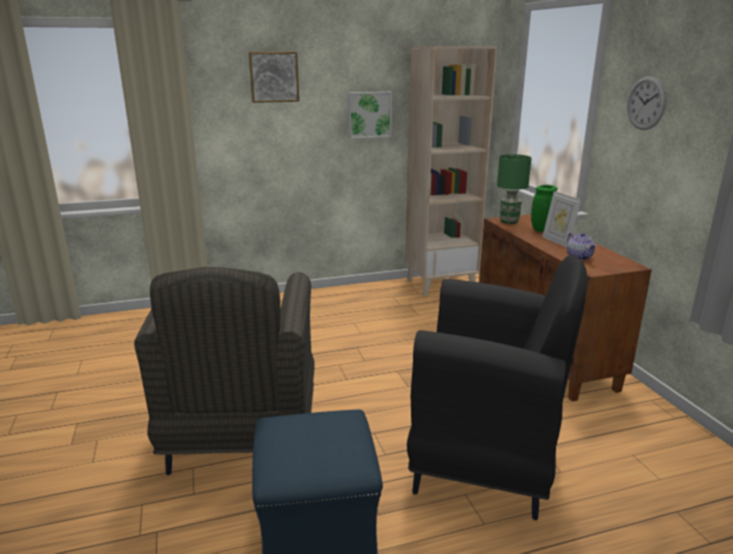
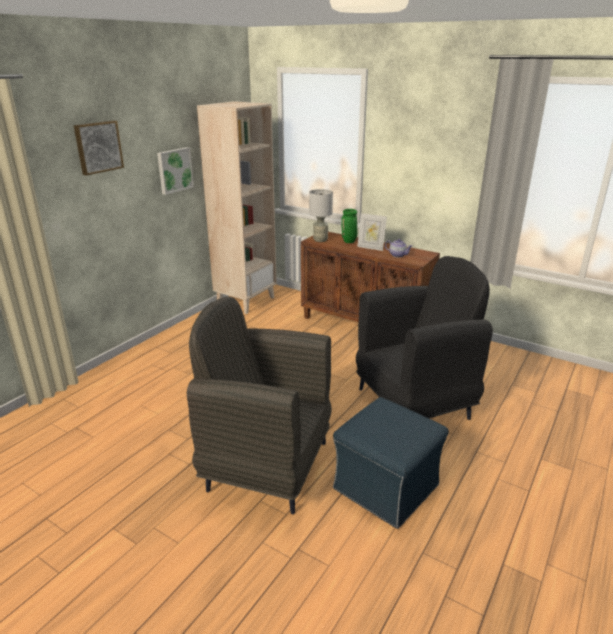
camera: 40 degrees left, 5 degrees up
(242, 440) = (266, 465): grey armchair -> grey armchair turned 150 degrees clockwise
(509, 221) = (320, 240): green table lamp -> grey table lamp
(646, 103) = (409, 146): wall clock -> none

